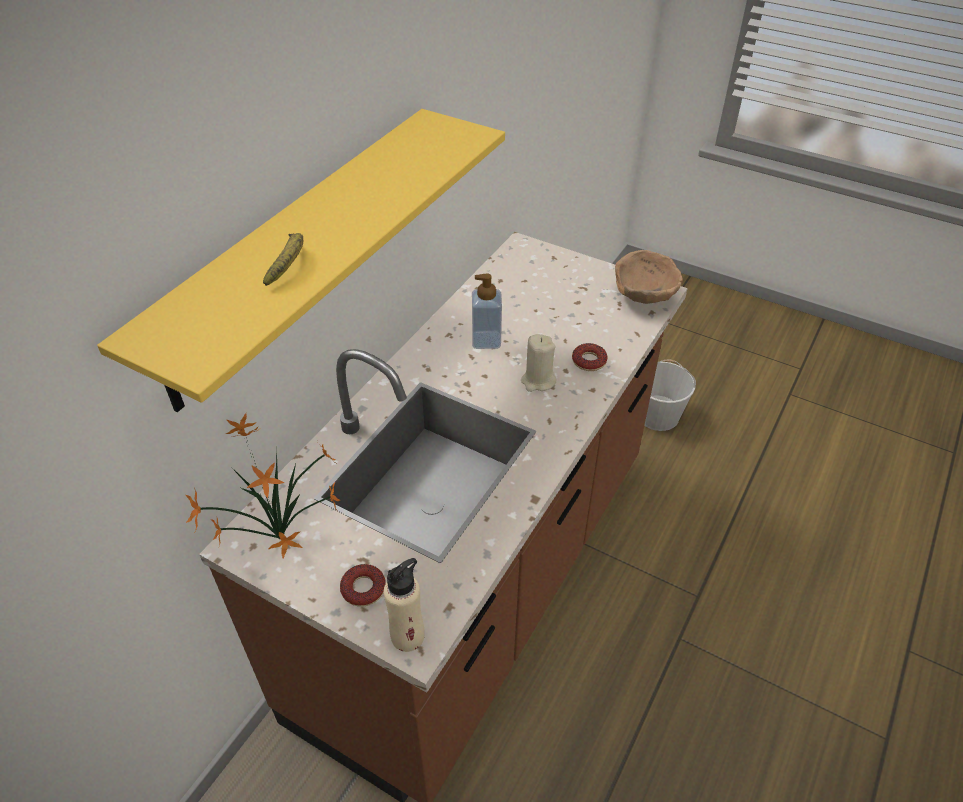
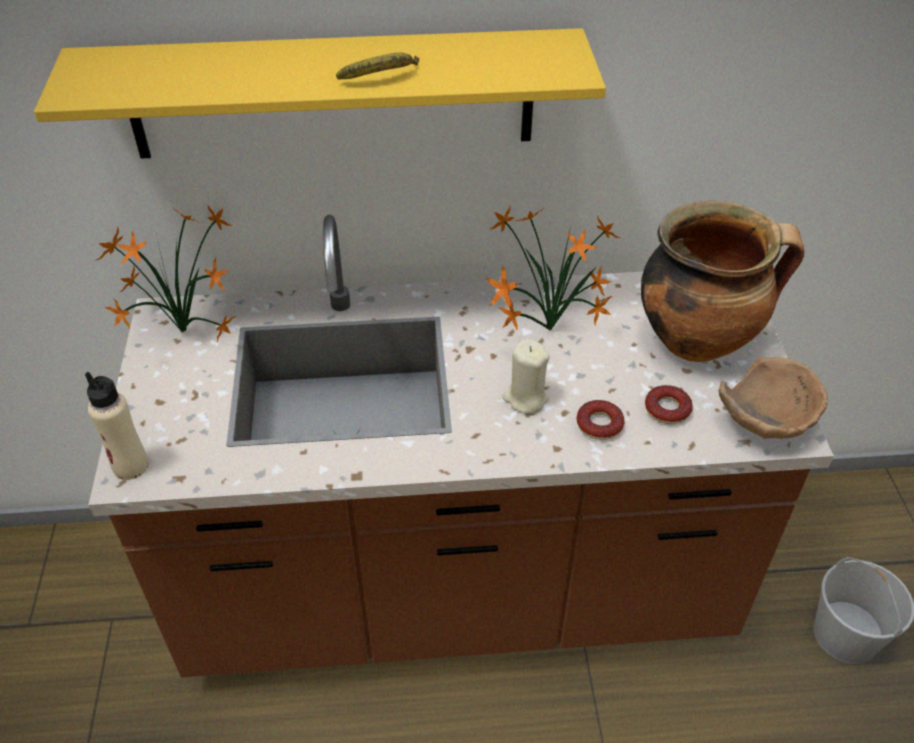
camera: 55 degrees right, 0 degrees up
(289, 264) = (236, 74): banana -> banana (382, 78)
(363, 588) = (163, 411): donut -> donut (667, 409)
(486, 340) = (545, 331): soap dispenser -> potted plant
(558, 284) = (698, 340): none -> cooking pot

